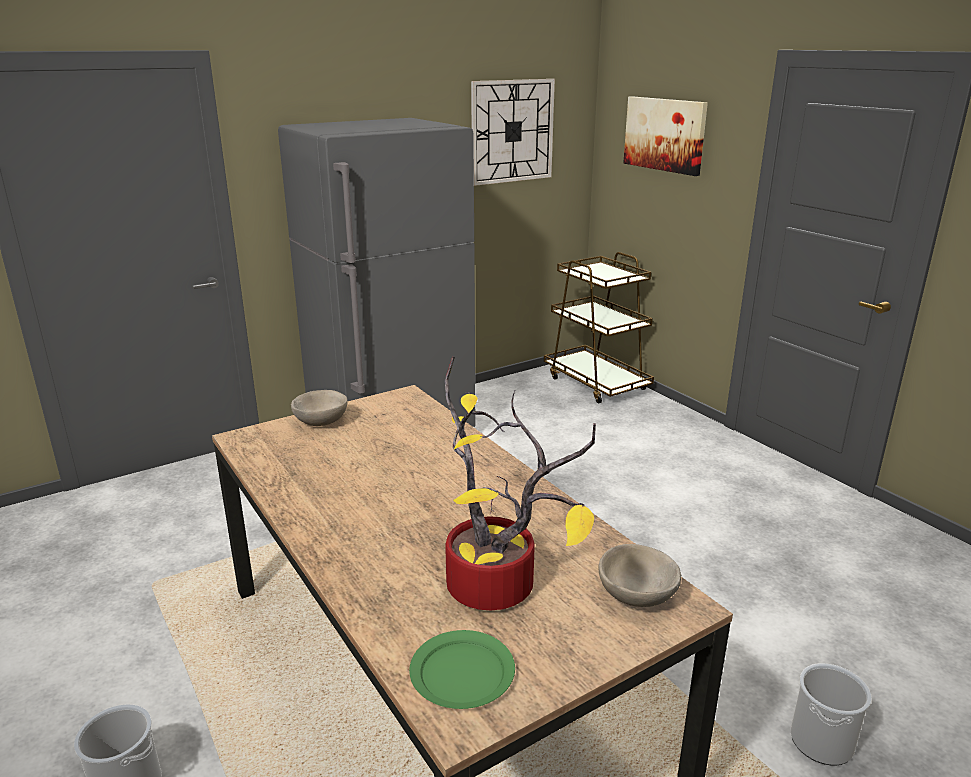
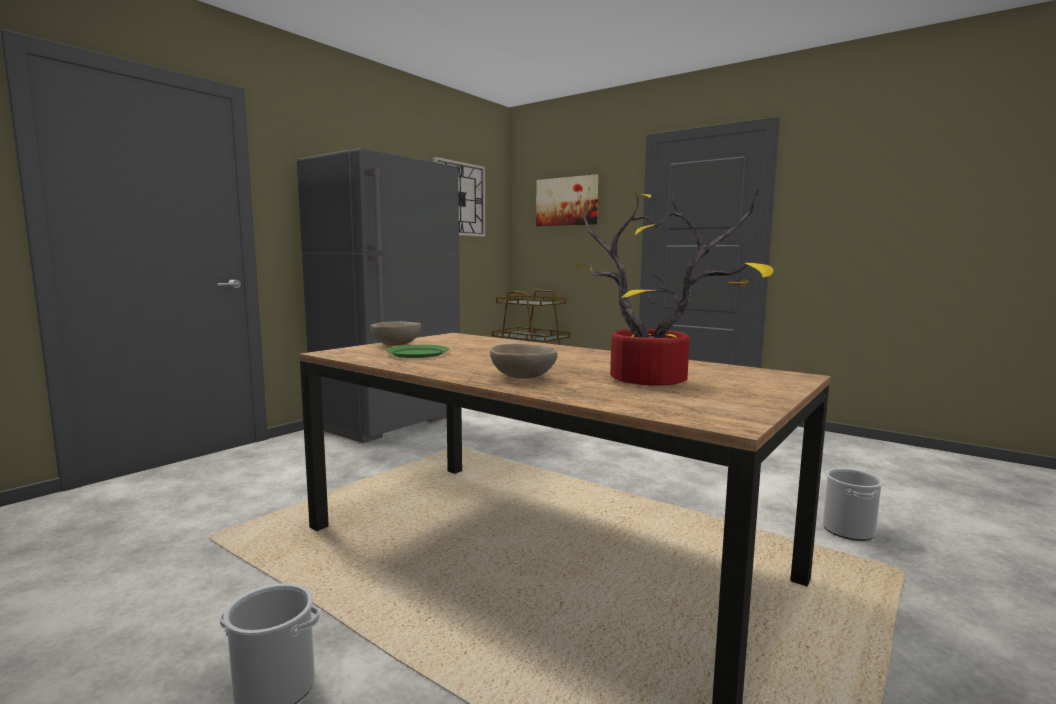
camera: 20 degrees left, 15 degrees down
(461, 673) = (691, 407): green plate -> green plate (417, 354)
(636, 596) = (758, 376): beige bowl -> beige bowl (522, 377)

